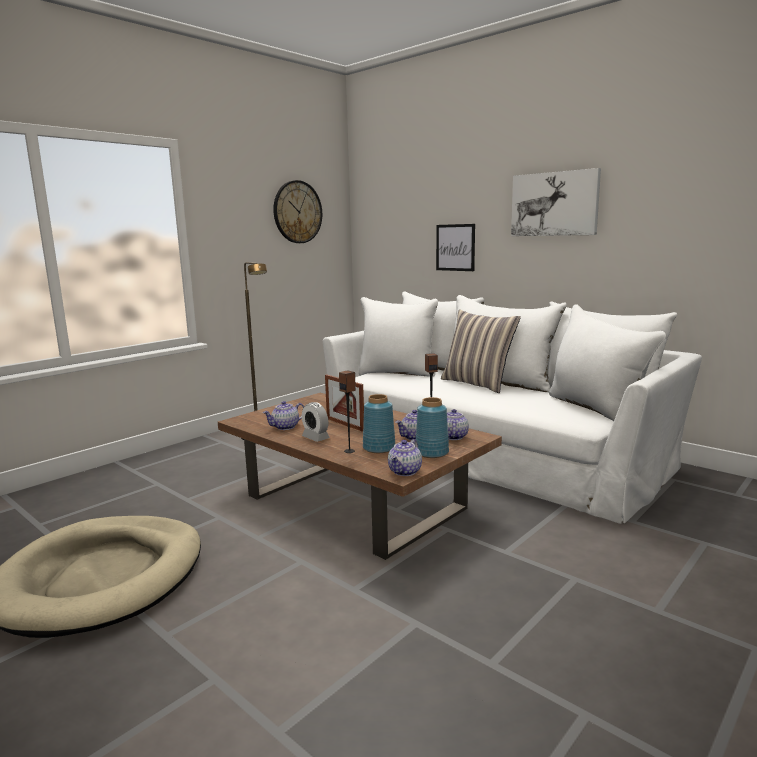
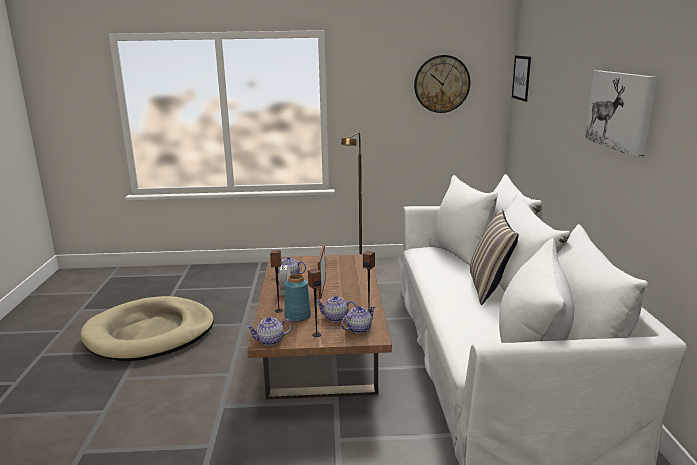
camera: 45 degrees right, 5 degrees up
(431, 452) = (316, 334): blue vase -> speaker
(455, 247) = (557, 138): picture -> picture (521, 78)

